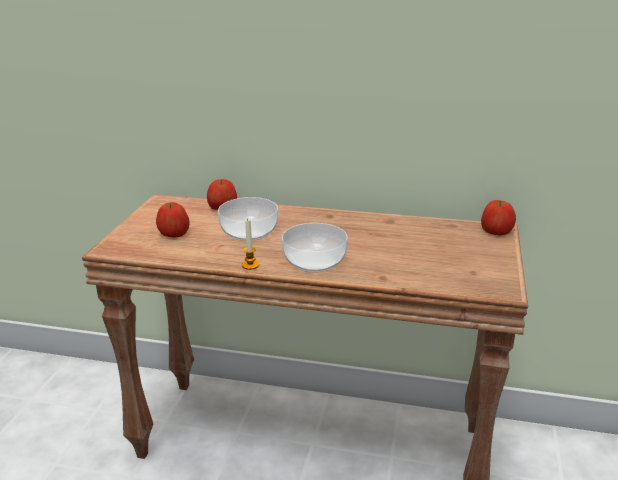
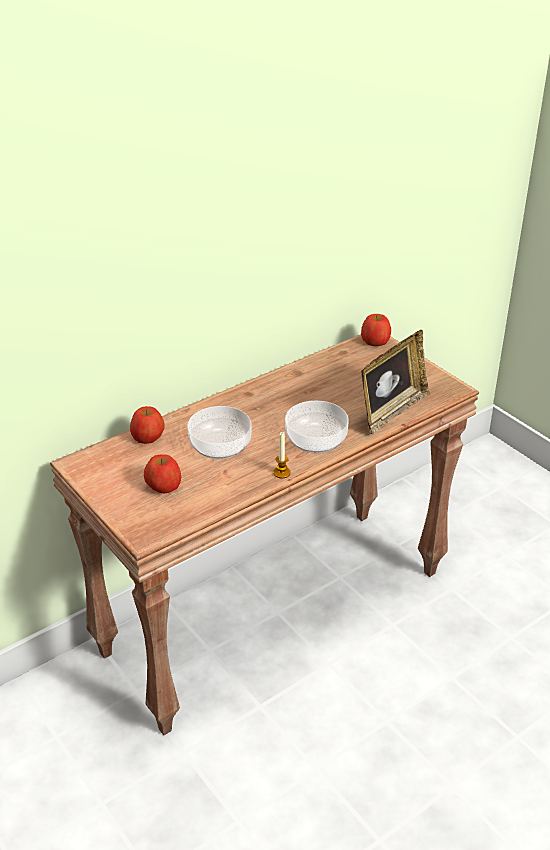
camera: 50 degrees left, 10 degrees up
(412, 276) = (392, 411): none -> picture frame

